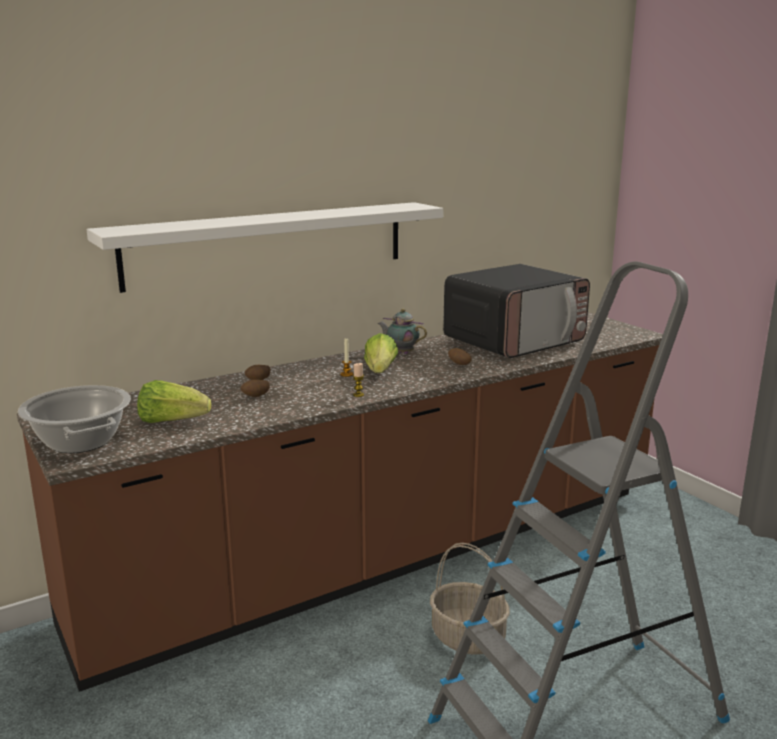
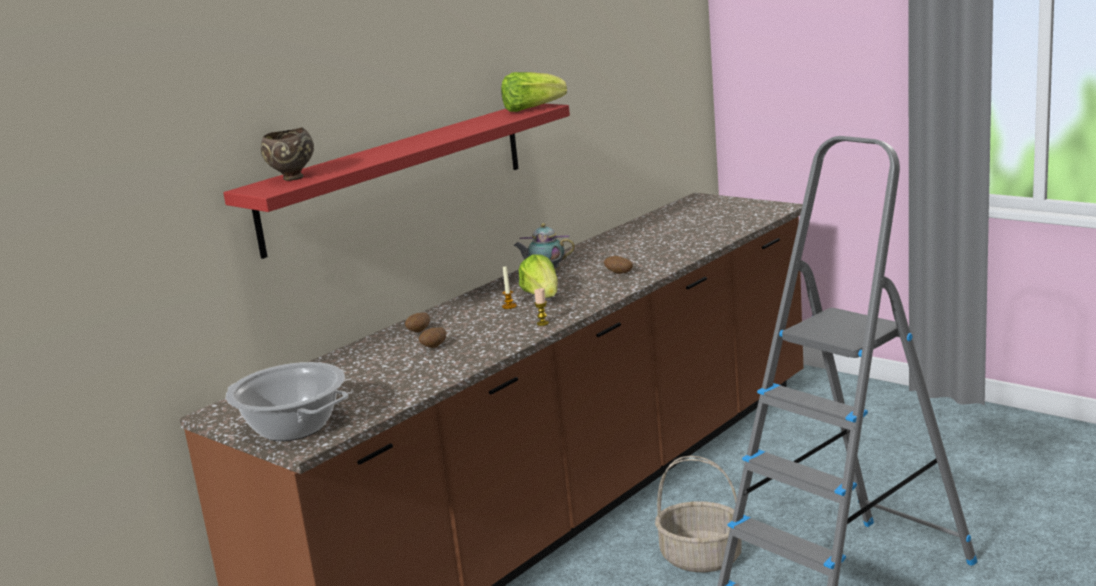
camera: 15 degrees left, 0 degrees up
(148, 227) = (292, 178): none -> brown bowl
(172, 421) = (370, 388): lettuce -> lettuce (531, 109)
(269, 244) = (396, 175): white shelf -> red shelf
(514, 341) = (655, 239): microwave -> none

